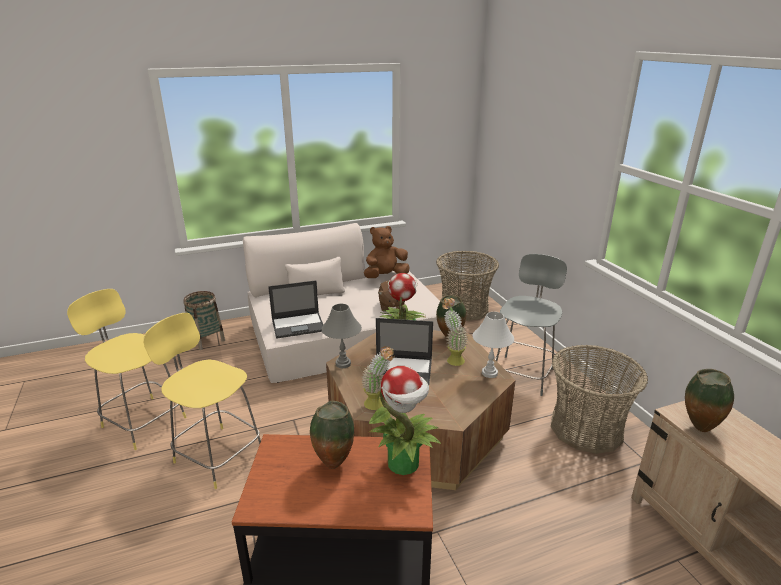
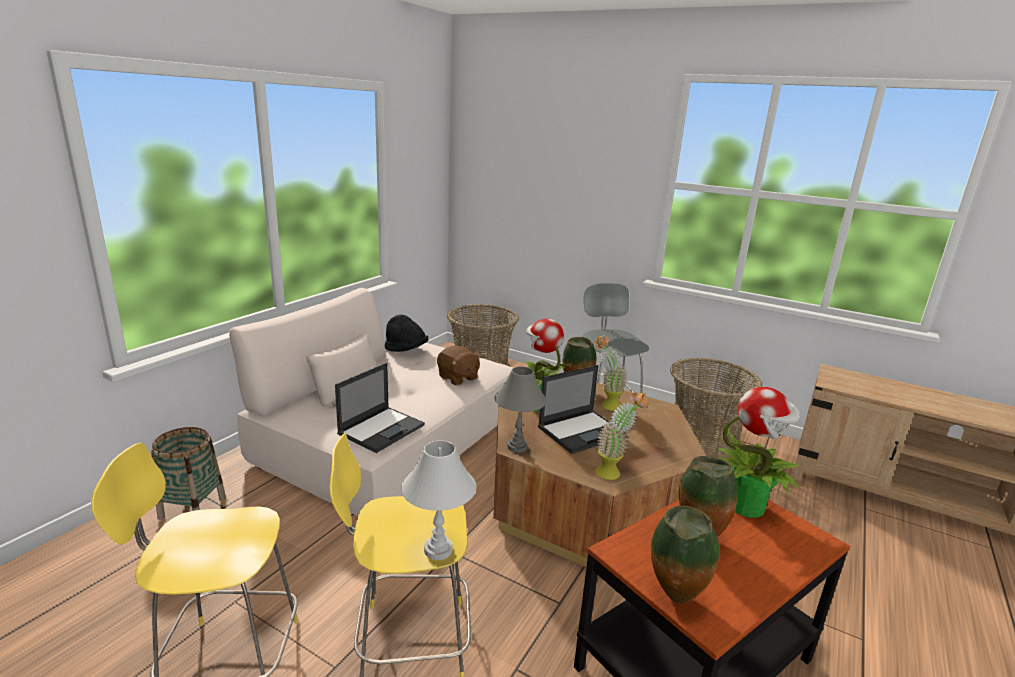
camera: 40 degrees left, 5 degrees down
(385, 276) = (406, 350): brown plush toy -> black hat
(489, 373) = (653, 406): white table lamp -> white table lamp (438, 550)
(698, 428) = (855, 389): vase -> vase (675, 599)

